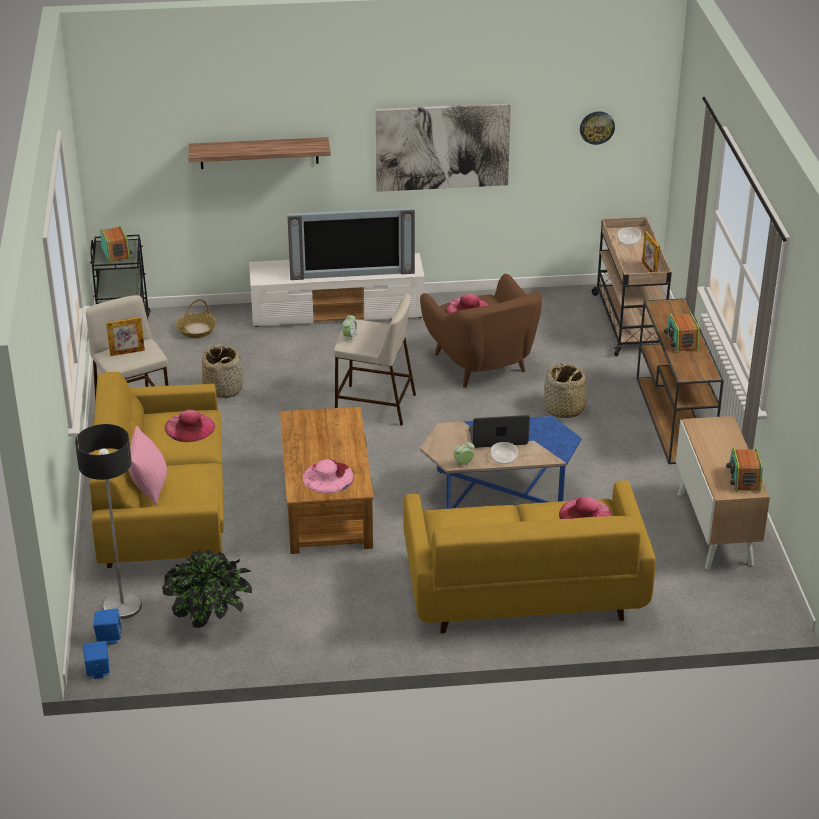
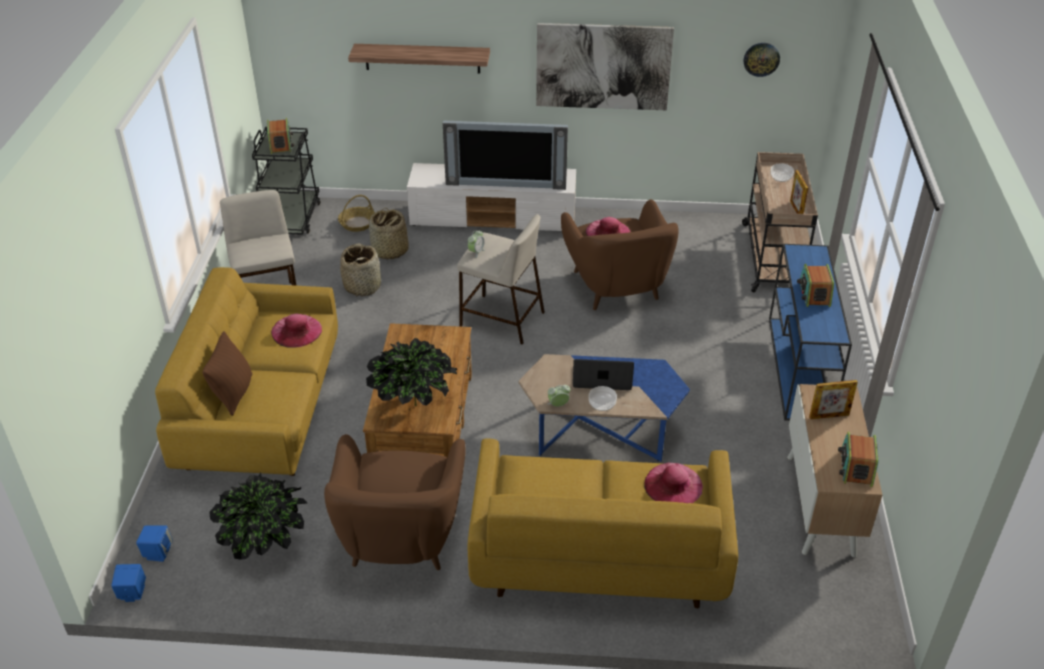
camera: 10 degrees right, 5 degrees up
(122, 606) = (184, 516): floor lamp -> none
(127, 352) = (256, 246): picture frame -> picture frame (829, 416)
(150, 487) = (233, 394): pink pillow -> brown pillow
(328, 477) = (414, 404): pink hat -> potted plant
(337, 599) = (401, 538): none -> brown armchair
(564, 409) = (688, 345): basket -> basket (389, 251)
(674, 419) = (799, 369): brown console table -> blue console table

